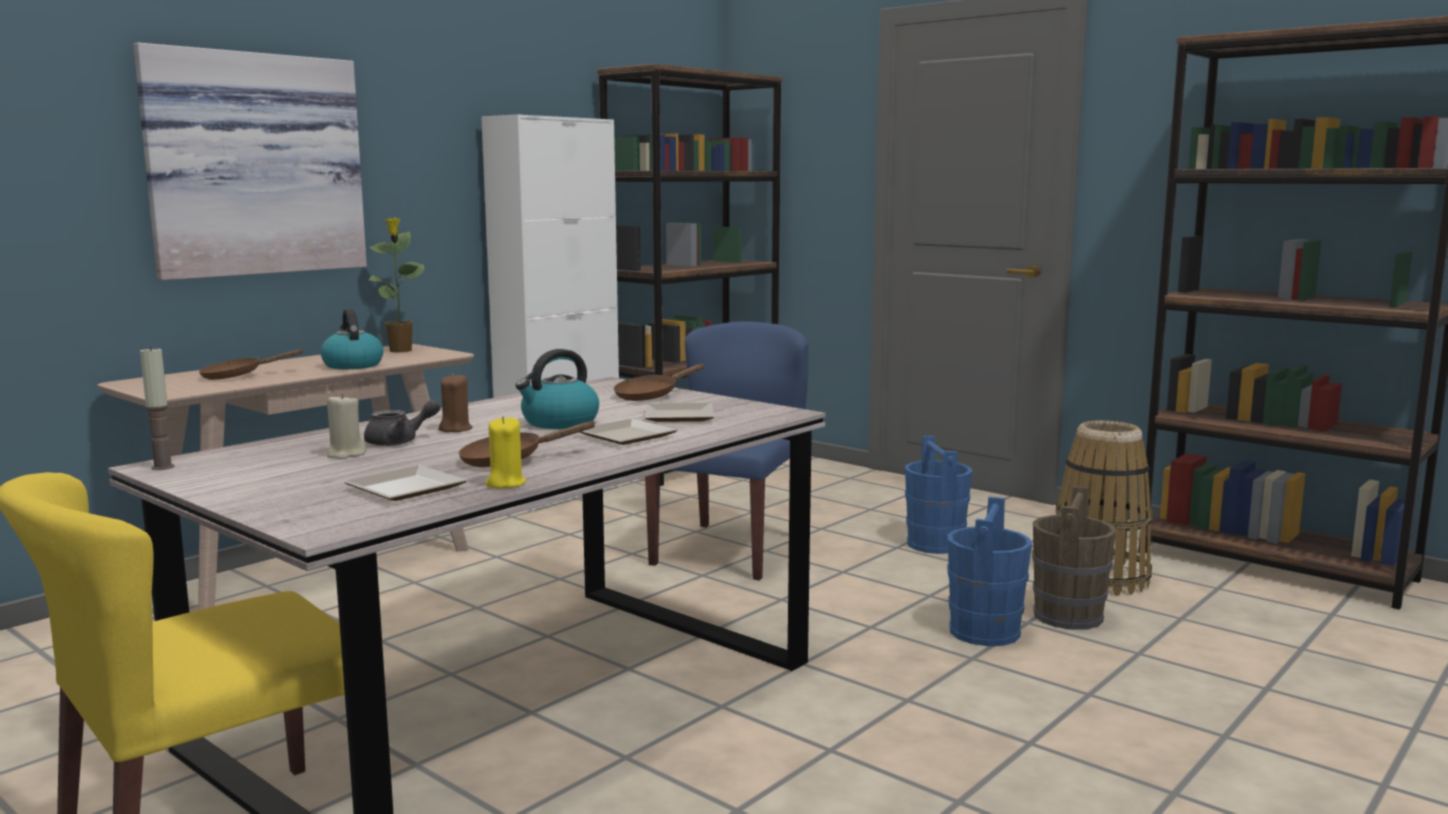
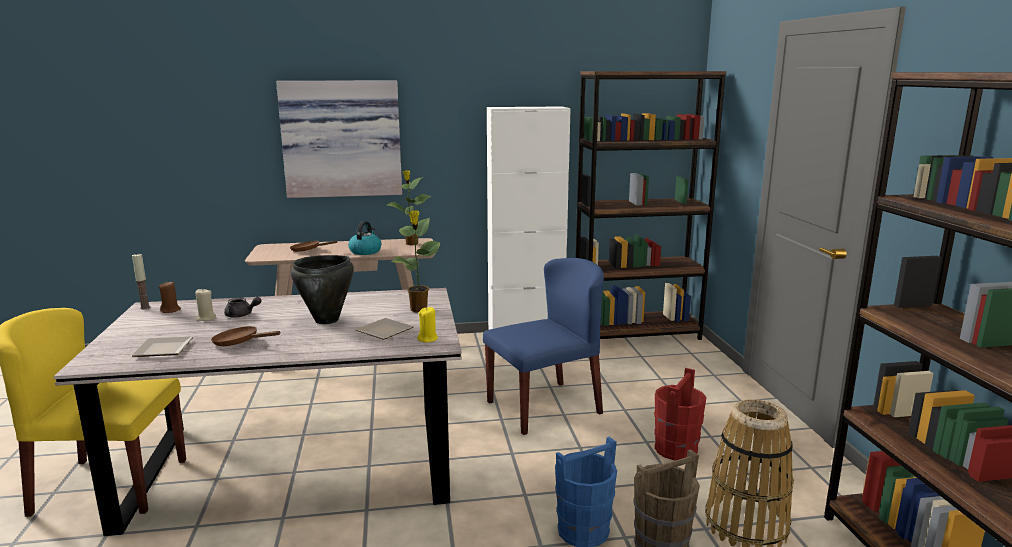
camera: 40 degrees right, 5 degrees up
(455, 429) = (280, 312): brown candle -> brown candle (170, 310)
(505, 483) = (197, 359): yellow candle -> yellow candle (428, 339)
(559, 422) = (327, 320): kettle -> black cooking pot
(627, 436) = (324, 340): plate -> none
(651, 396) = (418, 310): brown frying pan -> potted plant
(935, 544) = (676, 449): blue bucket -> red bucket

